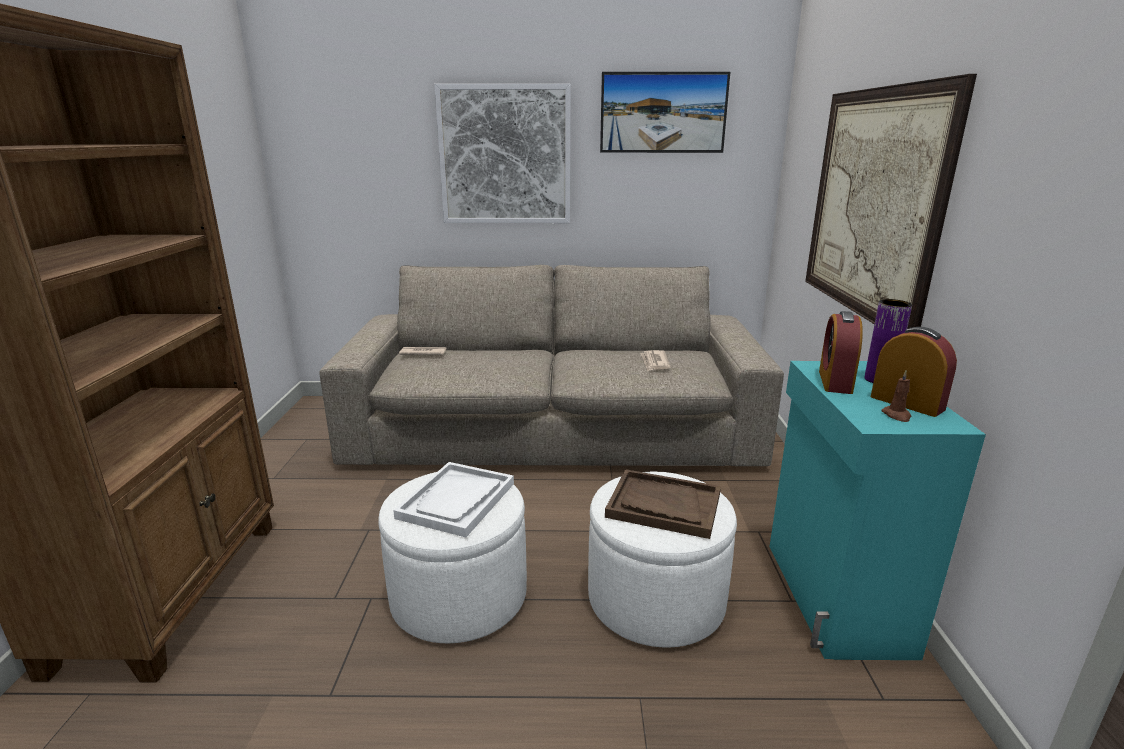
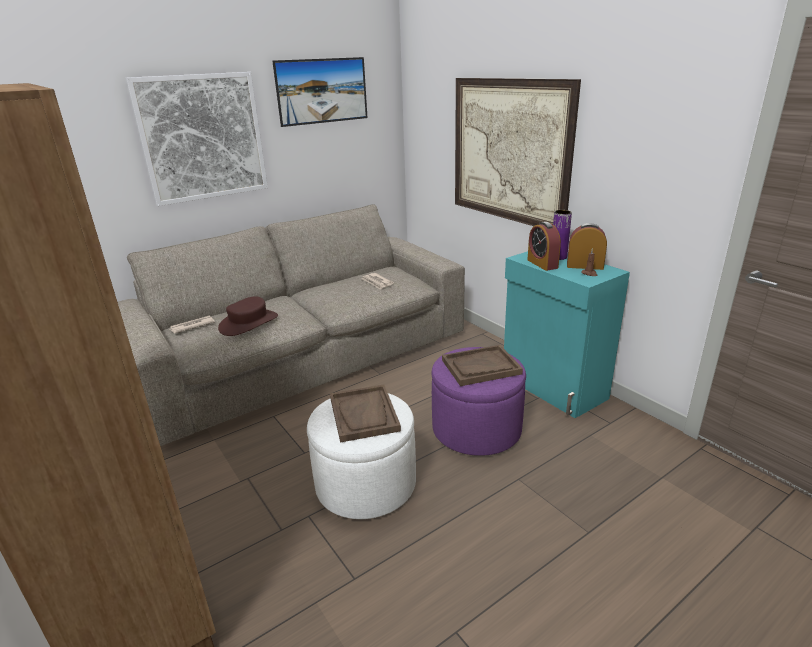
camera: 35 degrees left, 5 degrees up
(457, 500) = (364, 414): white tray -> brown tray
(470, 365) = (249, 323): none -> brown hat
(656, 599) = (476, 429): white ottoman -> purple ottoman

